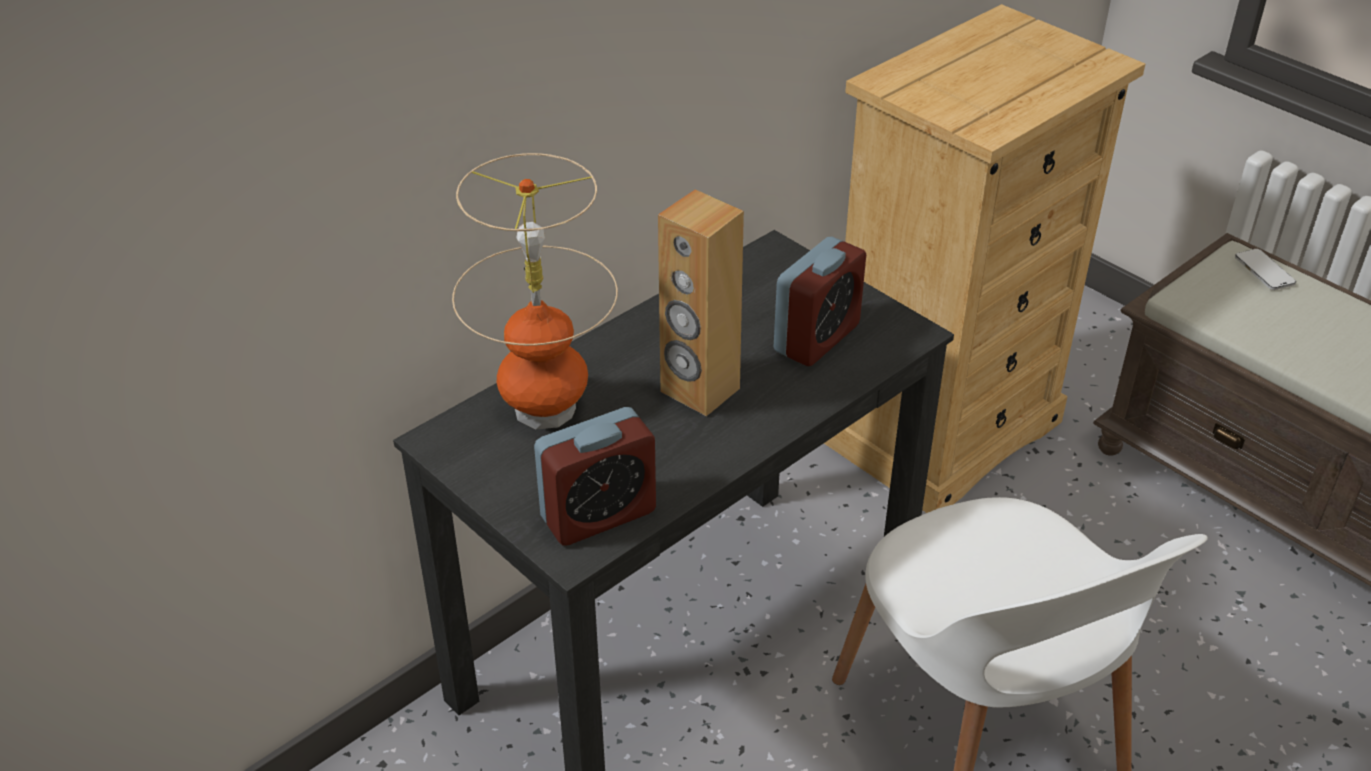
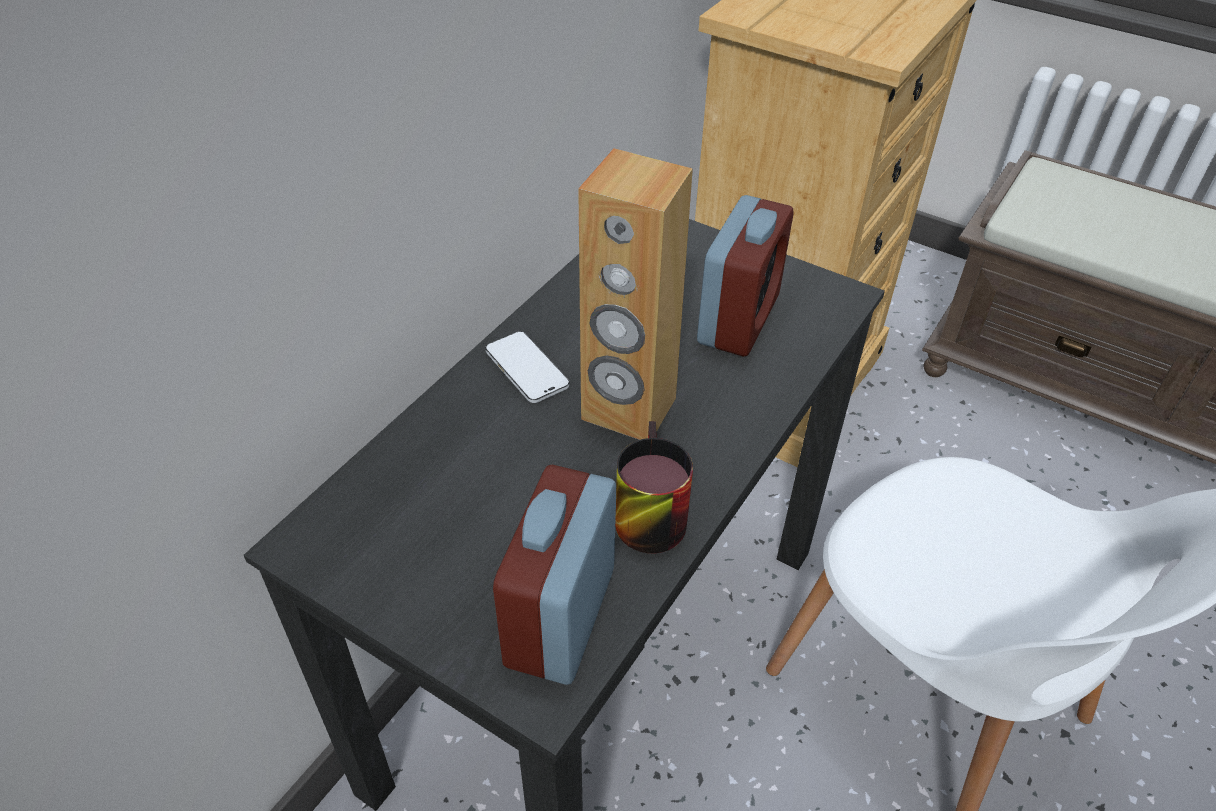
camera: 15 degrees left, 5 degrees up
(544, 408) = (440, 469): table lamp -> none
(598, 515) = (560, 617): alarm clock -> alarm clock turned 150 degrees clockwise
(682, 461) = (643, 513): none -> mug
(1264, 271) = (1077, 181): phone -> phone (527, 369)

